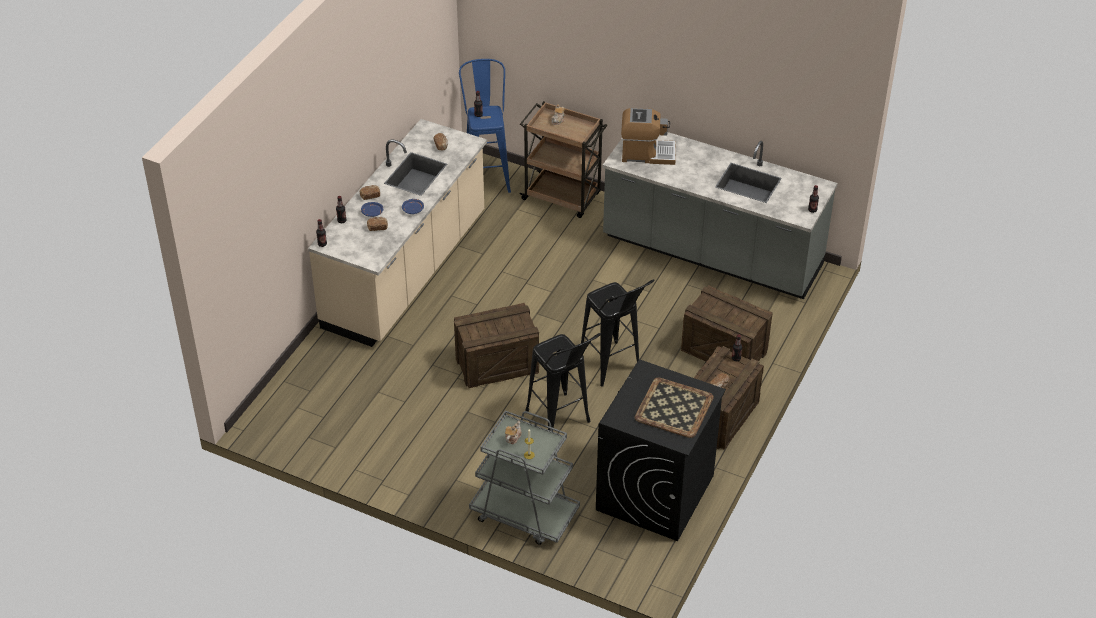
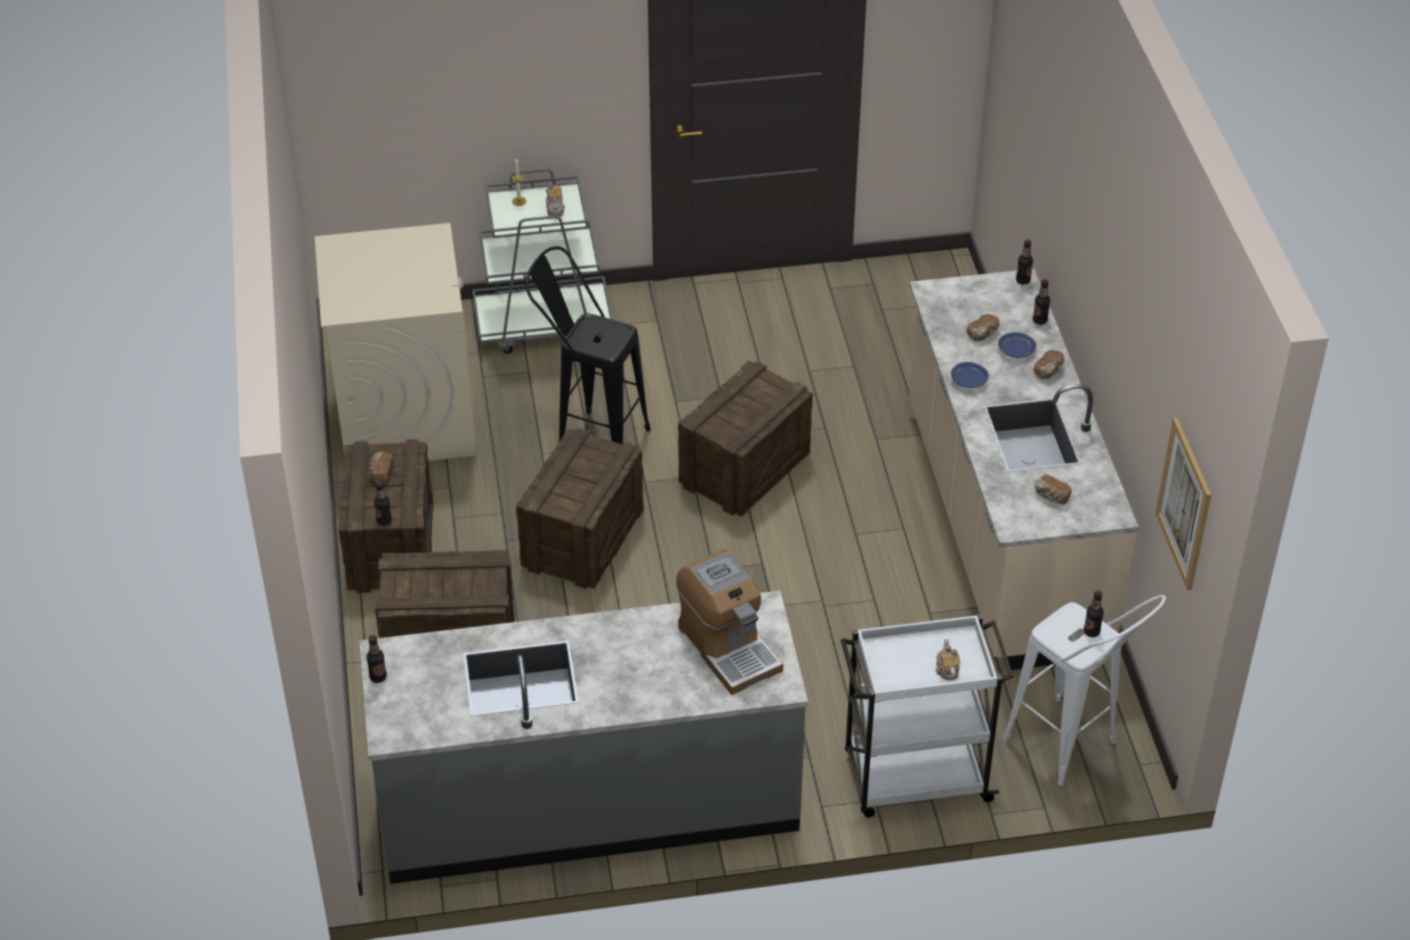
camera: 145 degrees right, 0 degrees up
(434, 48) = (1184, 503): none -> picture
(486, 176) = (1072, 751): blue stool -> white stool
(562, 197) = (914, 778): brown cart -> white cart
(614, 370) = (583, 538): black stool -> crate
(647, 153) = (728, 647): coffee machine -> coffee machine turned 90 degrees counterclockwise
(655, 493) = (405, 415): black washing machine -> beige washing machine
(673, 407) = (371, 276): tray -> none

